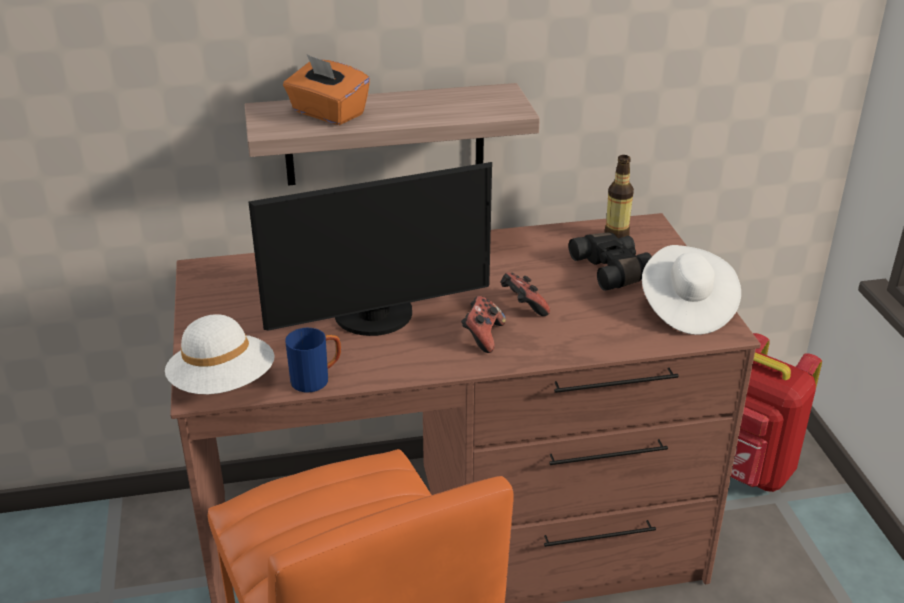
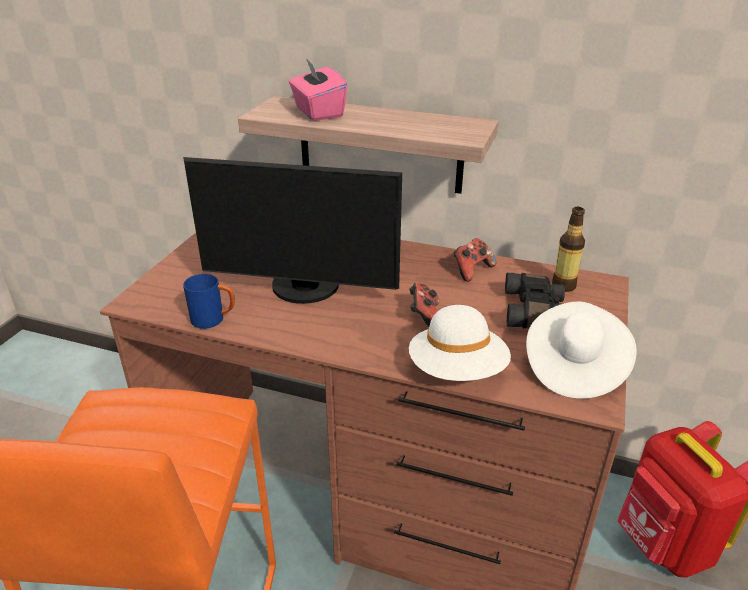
camera: 30 degrees right, 0 degrees up
(223, 384) = (152, 301): white hat -> white hat (457, 371)
(327, 113) = (318, 112): orange tissue box -> pink tissue box
(482, 337) = (367, 330): game controller -> game controller (472, 270)

